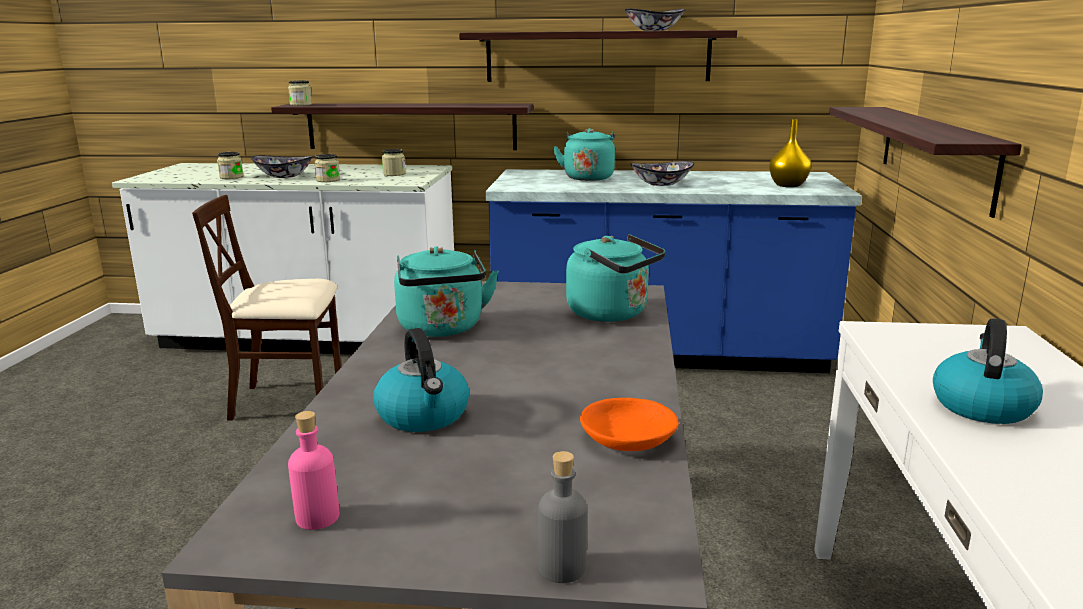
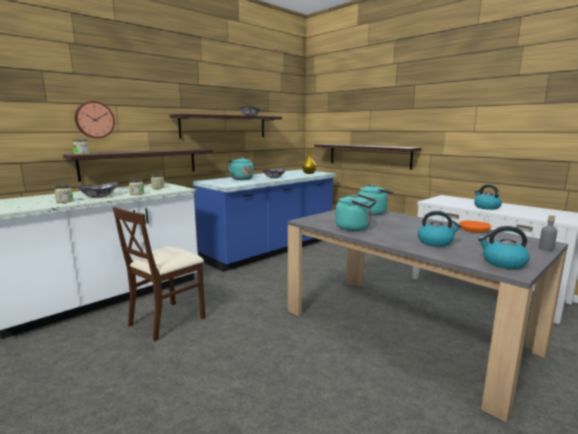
camera: 50 degrees left, 5 degrees down
(317, 517) = (503, 263): pink bottle -> kettle
(336, 47) = (94, 120): none -> wall clock

